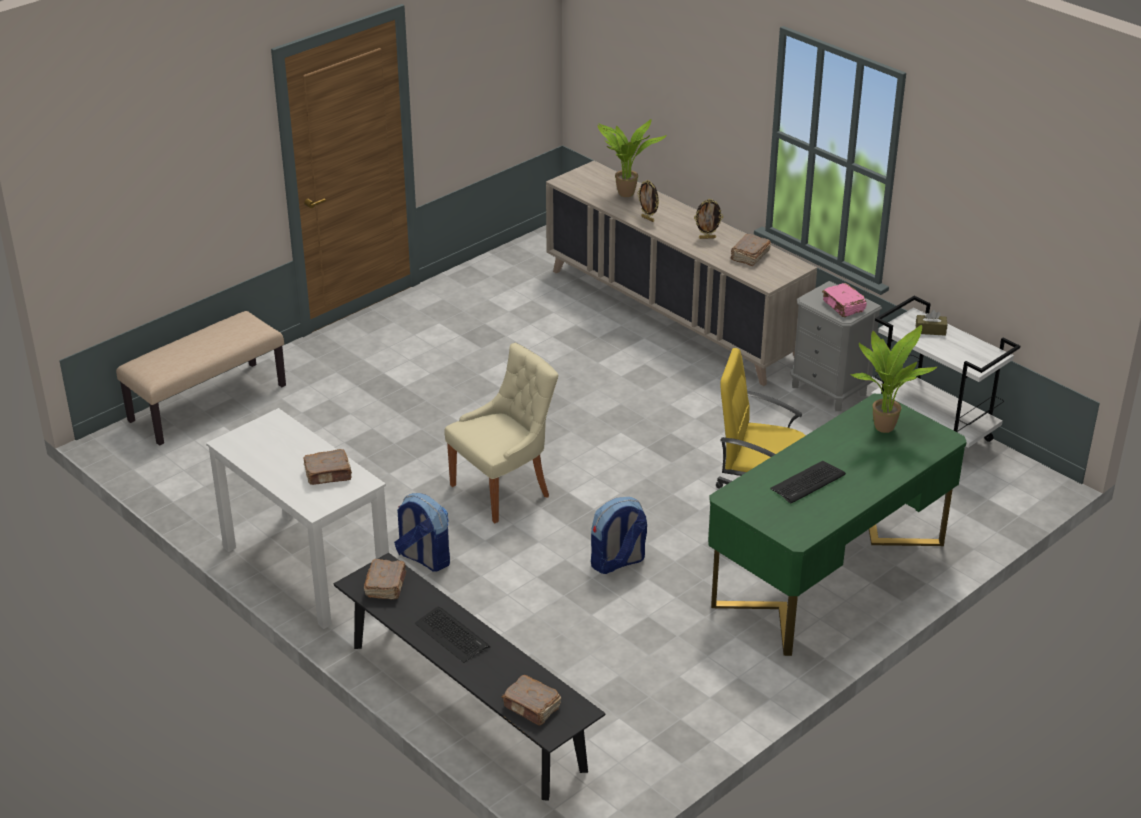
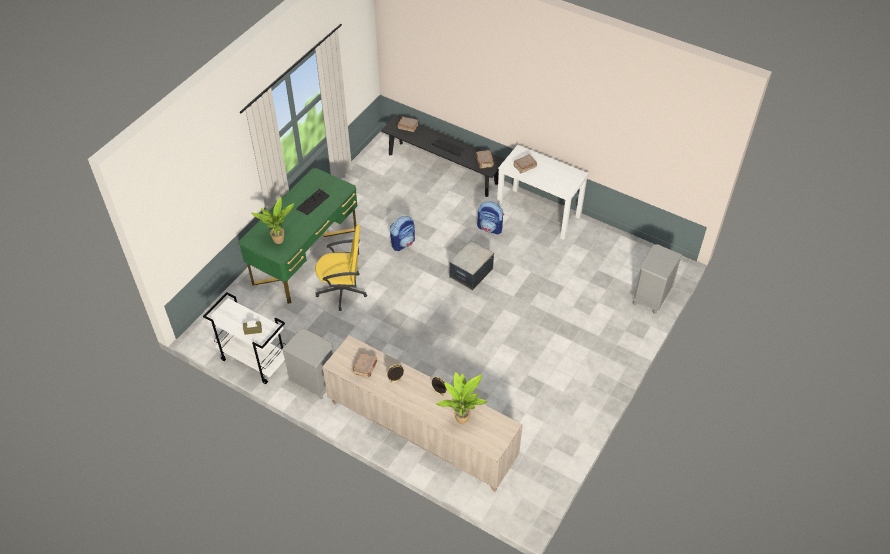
camera: 165 degrees right, 15 degrees up
(208, 403) = (650, 298): beige bench -> grey nightstand
(503, 490) = (470, 273): beige chair -> storage box
(843, 306) = (304, 343): pink book -> none

